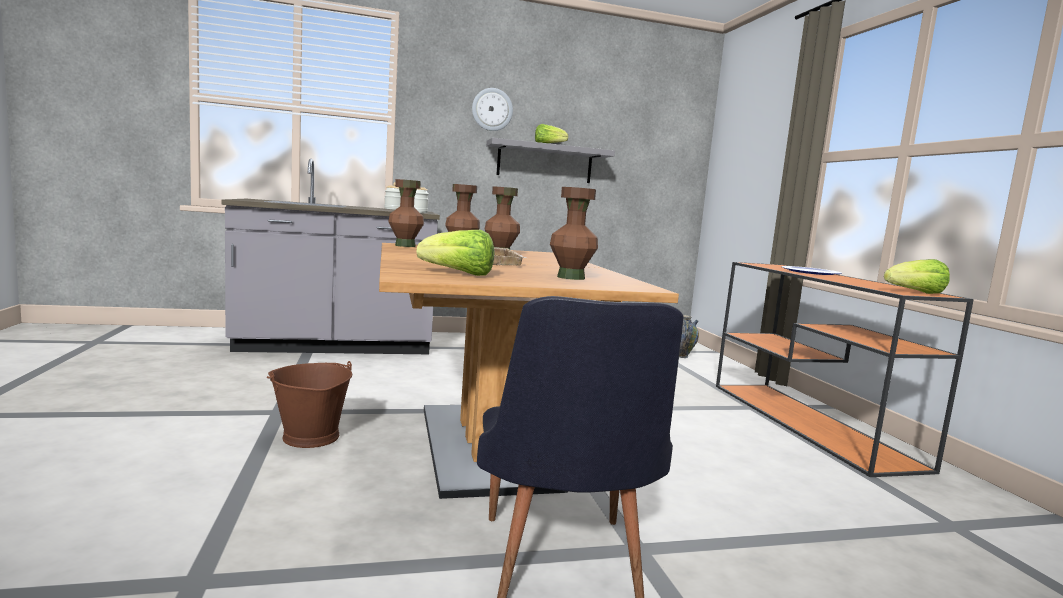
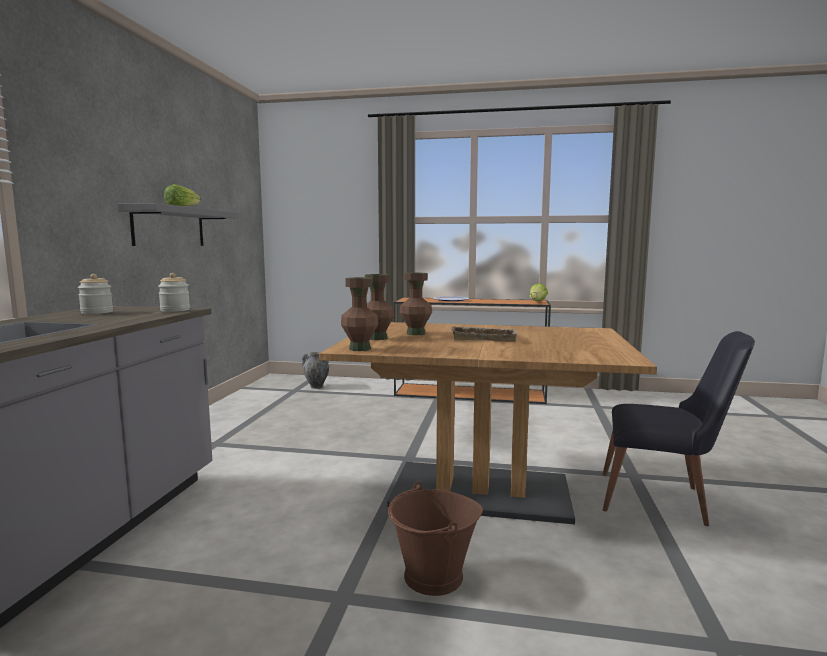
camera: 65 degrees left, 0 degrees up
(459, 274) = (588, 350): lettuce -> none
(492, 109) = (117, 164): wall clock -> none
(571, 277) = (567, 334): brown vase -> none

